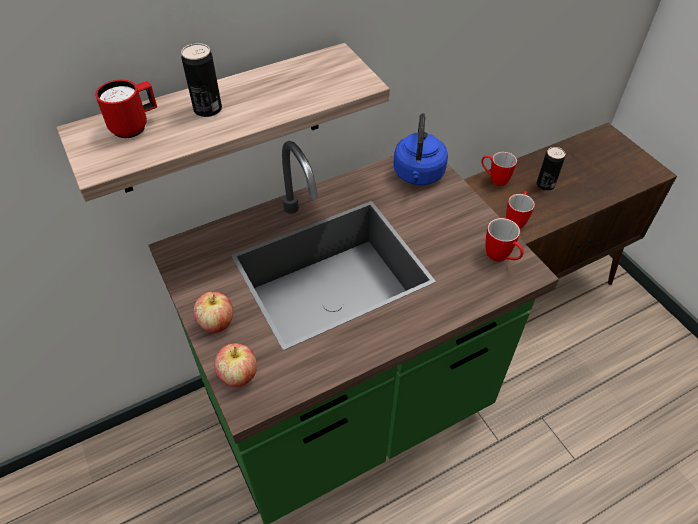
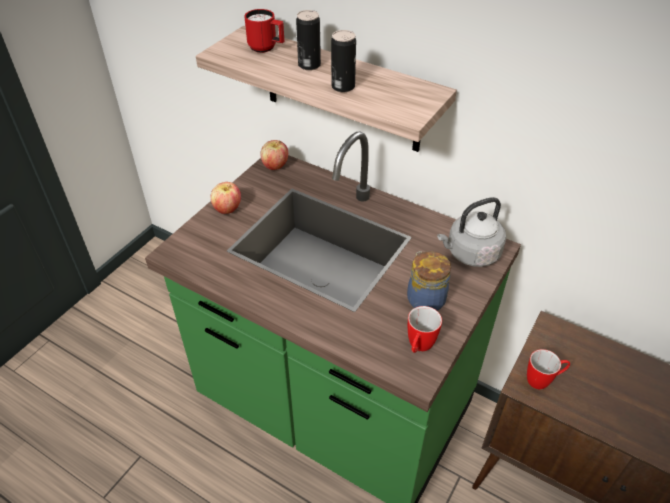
camera: 60 degrees right, 5 degrees down
(238, 375) = (191, 239): apple -> apple (275, 166)
(418, 175) = (470, 254): blue kettle -> grey kettle
(450, 228) = (424, 298): none -> jar
(494, 179) = (582, 341): mug -> none
(545, 185) = (621, 389): can -> can (343, 87)

